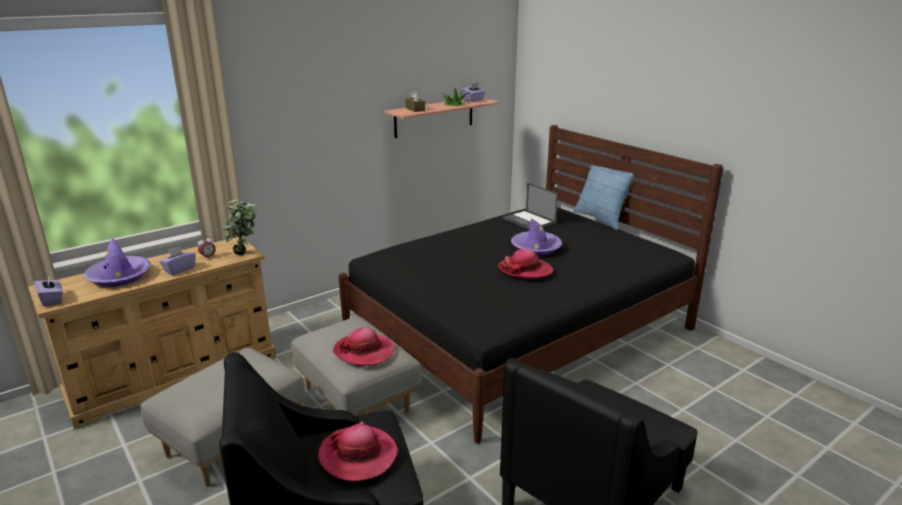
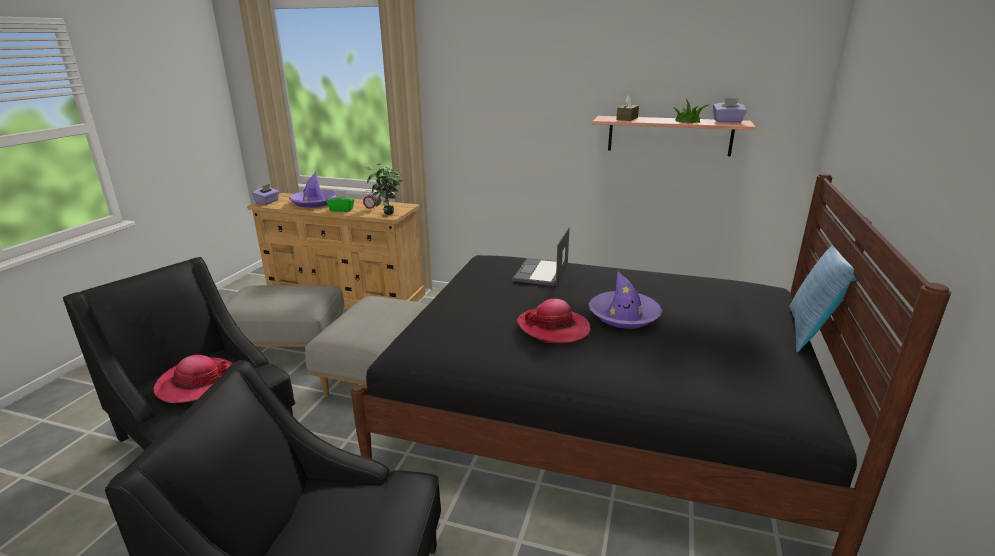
camera: 55 degrees right, 0 degrees up
(179, 269) = (341, 210): purple tissue box -> green tissue box
(364, 351) = (363, 327): hat -> none
(529, 221) = (693, 291): laptop -> laptop (541, 273)

